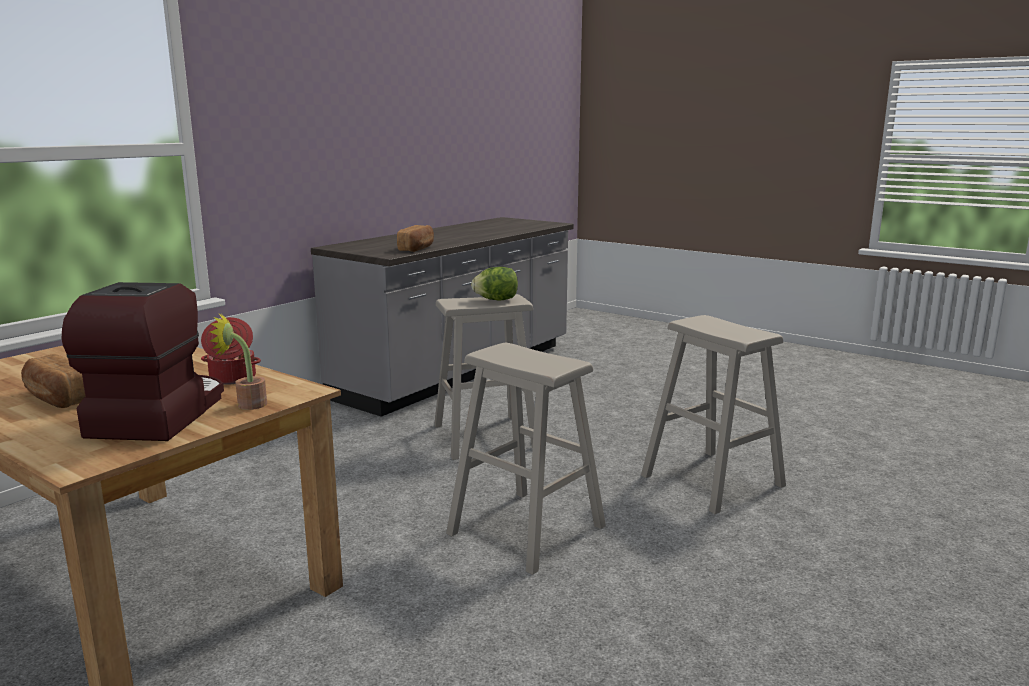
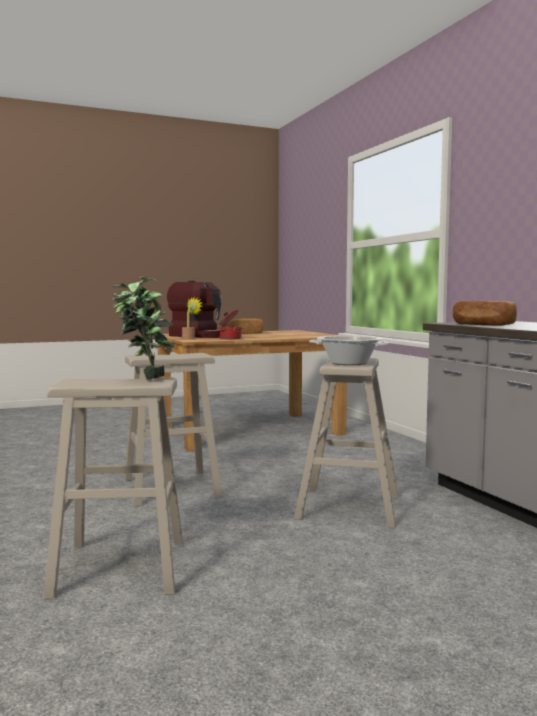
camera: 120 degrees right, 10 degrees down
(496, 300) = (349, 363): lettuce -> cooking pot
(697, 324) = (144, 379): none -> potted plant

